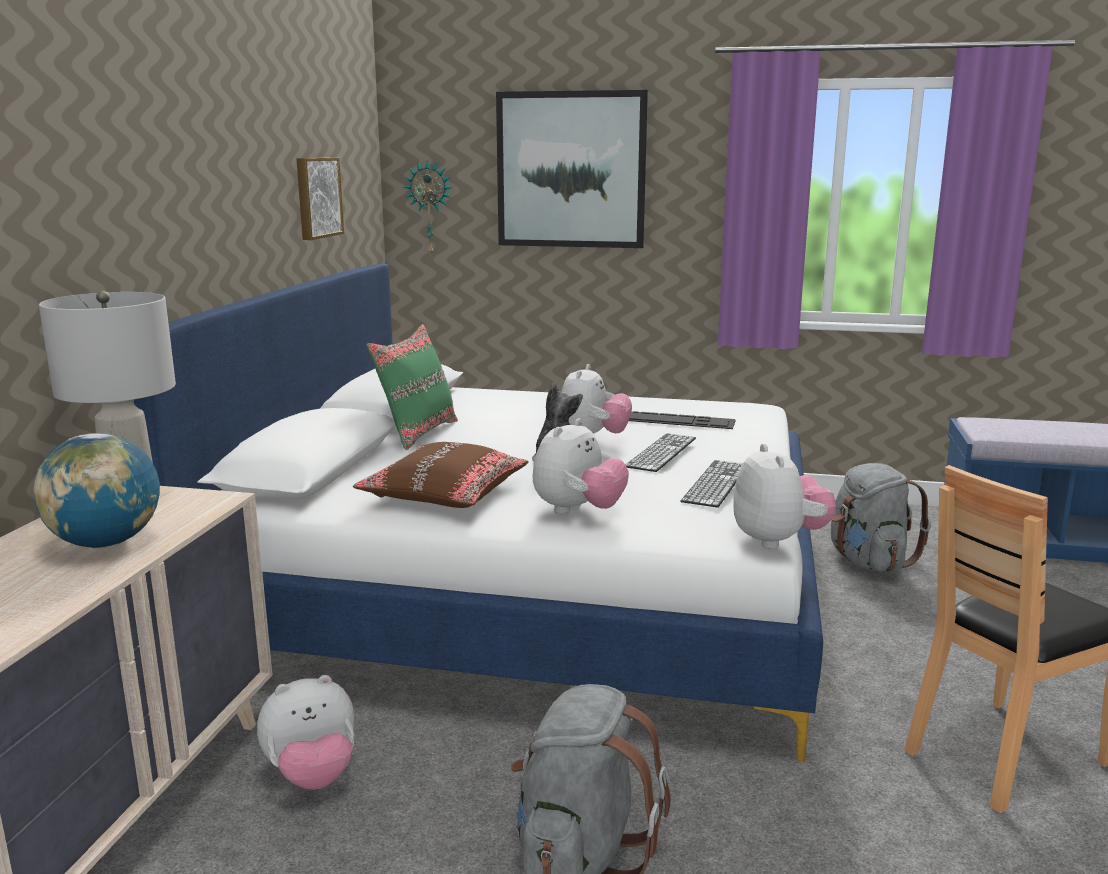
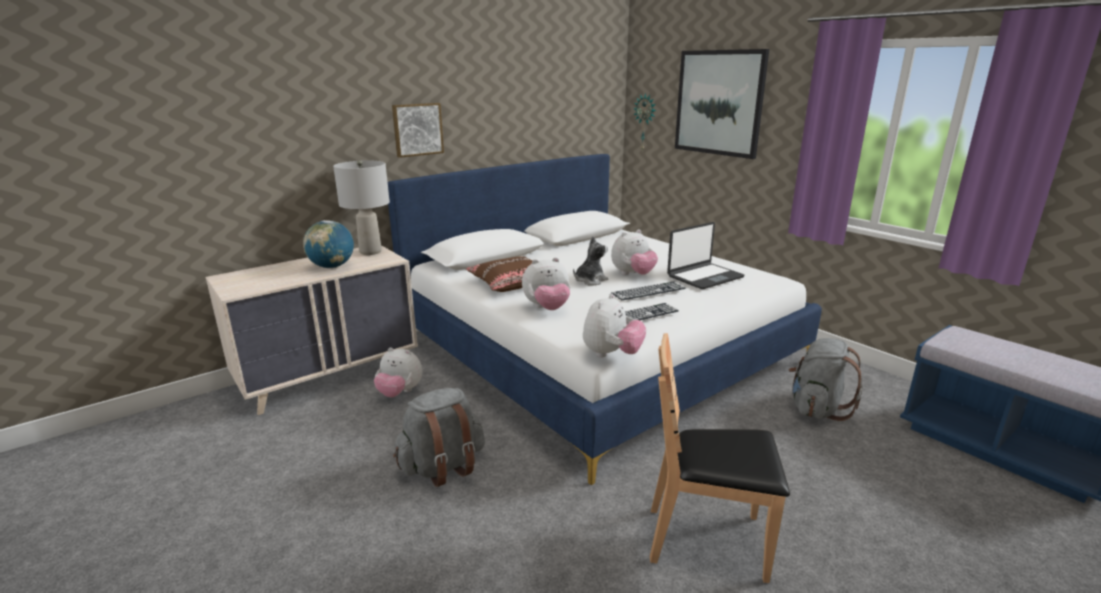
camera: 40 degrees right, 5 degrees up
(317, 197) = (556, 115): picture -> picture (417, 129)
(417, 433) = (558, 251): green pillow -> none
(680, 421) = (704, 277): keyboard -> laptop

